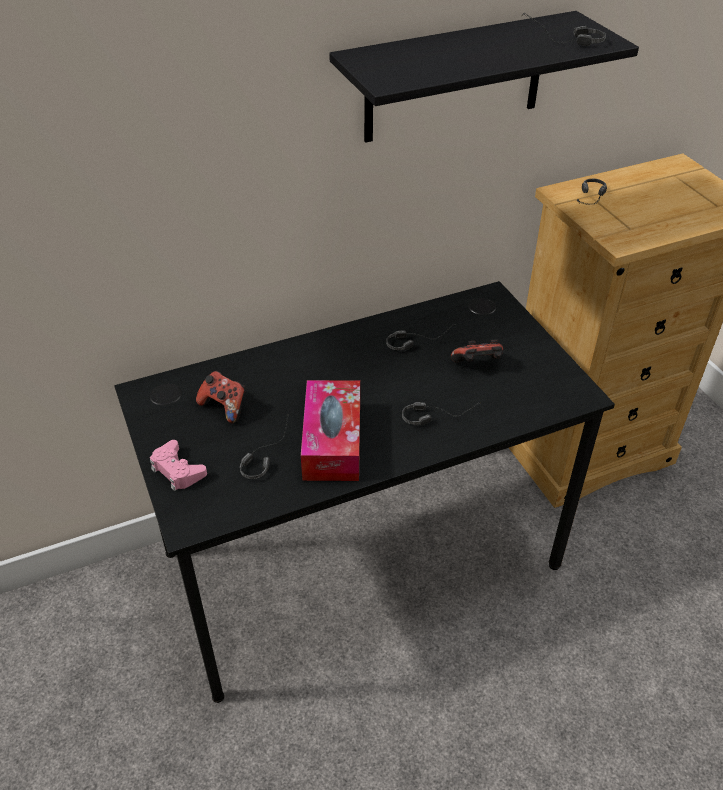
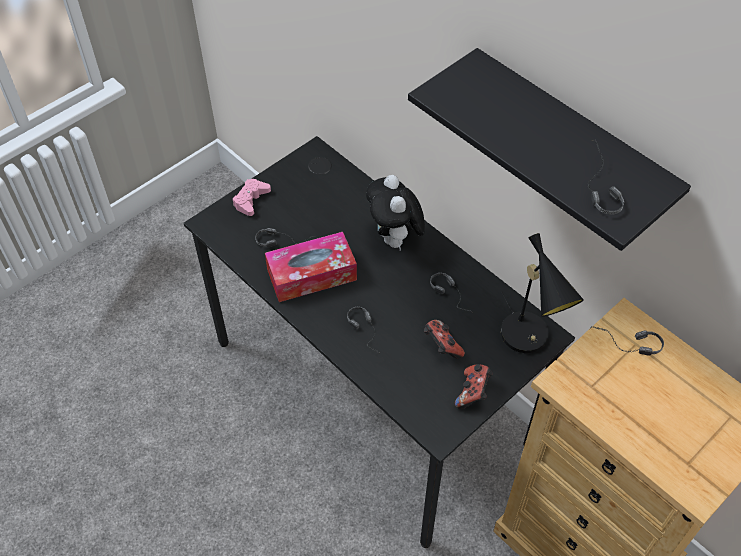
camera: 70 degrees right, 10 degrees up
(224, 407) = (320, 202): game controller -> game controller (473, 392)
(319, 361) = (395, 239): none -> plush toy
(491, 306) = (529, 339): none -> black table lamp

